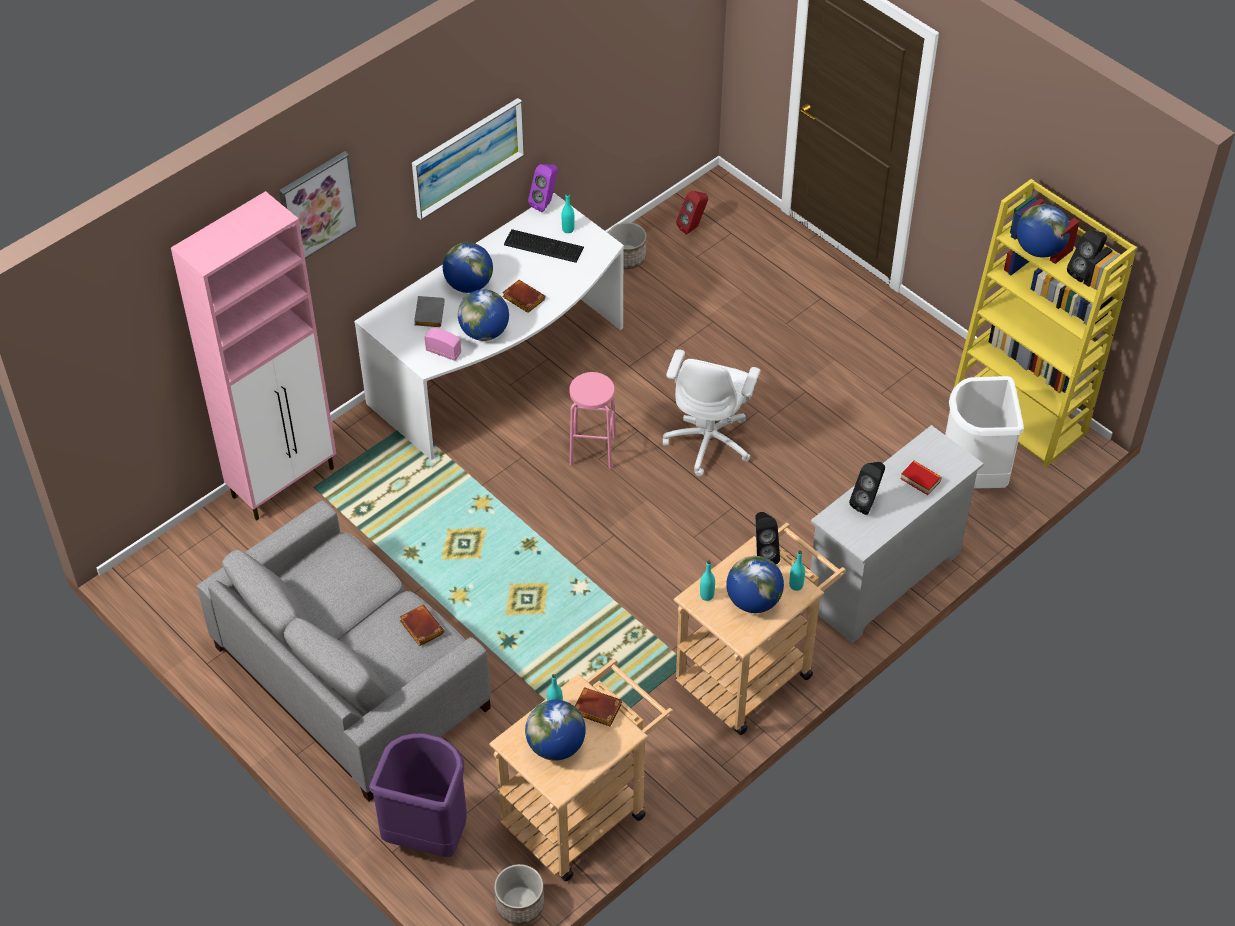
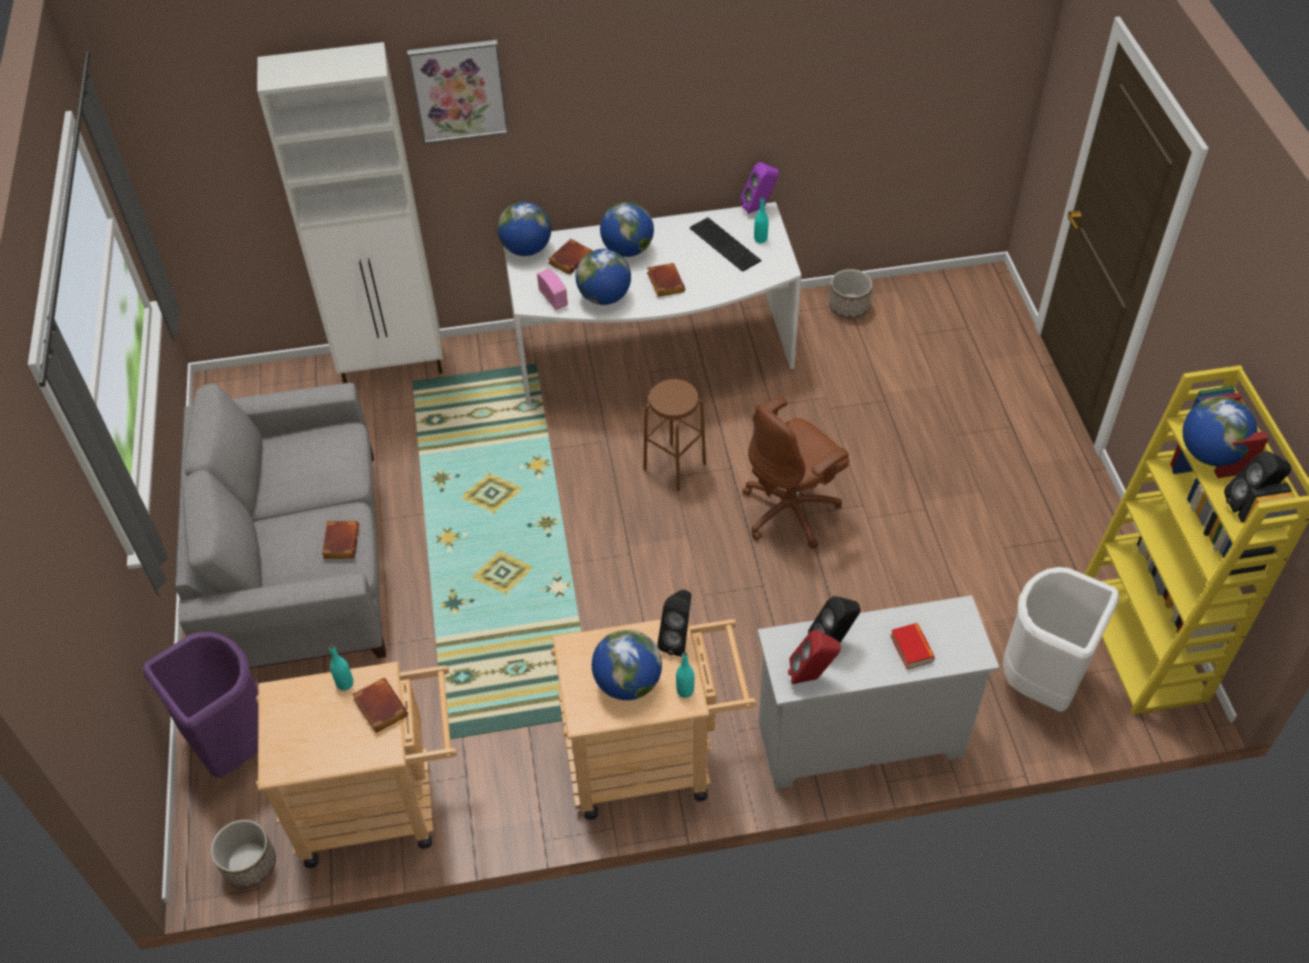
camera: 35 degrees right, 0 degrees up
(284, 482) = (394, 365): pink cabinet -> white cabinet
(428, 313) = (570, 259): grey book -> brown book
(467, 157) = (664, 114): picture -> none
(556, 745) = (312, 722): globe -> globe (526, 249)
(592, 451) = (674, 466): pink stool -> brown stool
(693, 227) = (934, 306): red speaker -> red speaker (812, 676)
(707, 595) = (586, 651): turquoise bottle -> none
(709, 441) = (791, 511): white office chair -> brown office chair

